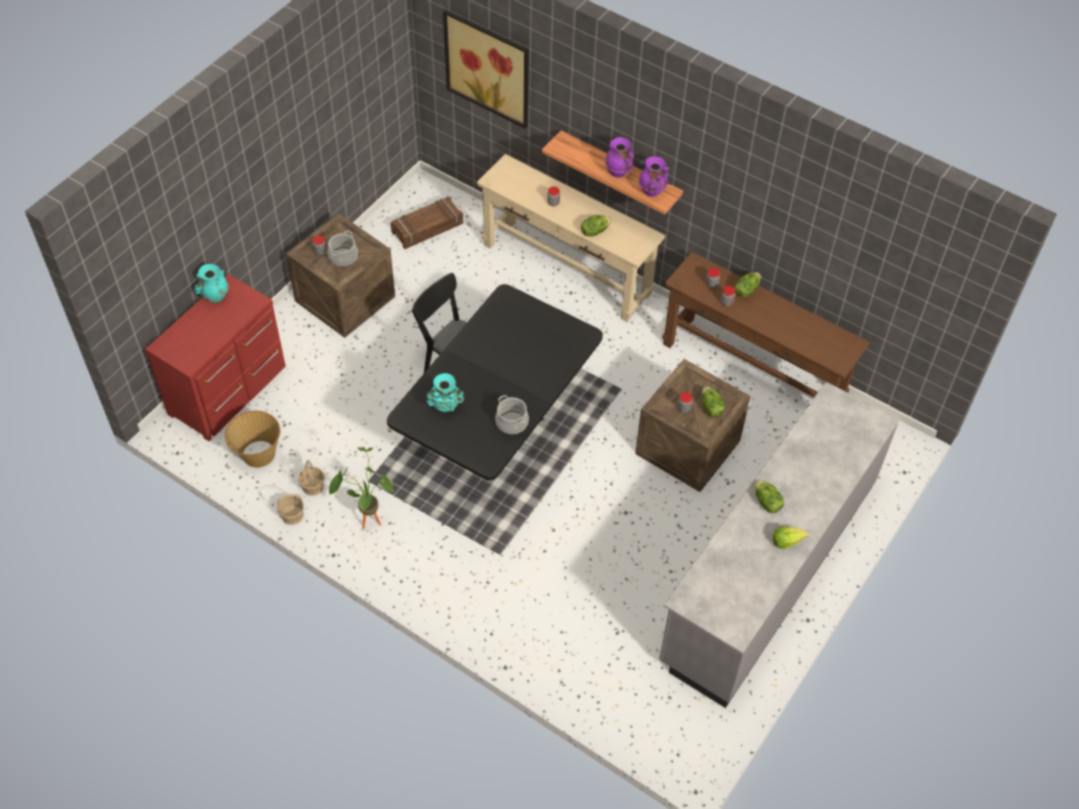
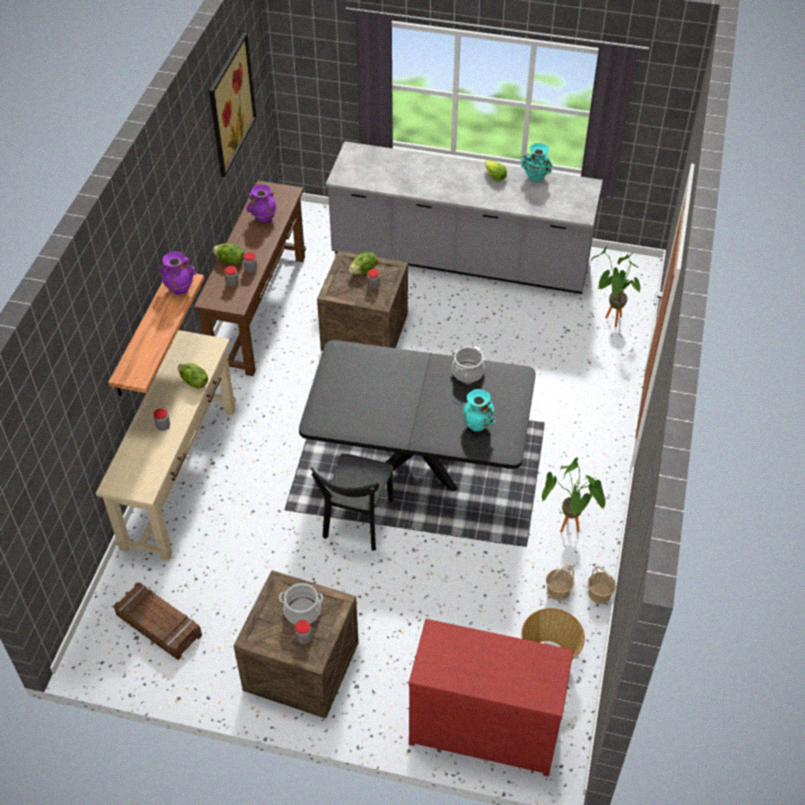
camera: 110 degrees left, 5 degrees down
(215, 296) = (450, 679): turquoise vase -> turquoise vase (535, 178)
(487, 68) = (54, 437): picture -> picture (231, 104)
(613, 681) = (610, 321): none -> potted plant
(619, 172) = (159, 319): purple vase -> purple vase (263, 218)
(766, 502) = (466, 192): lettuce -> none

